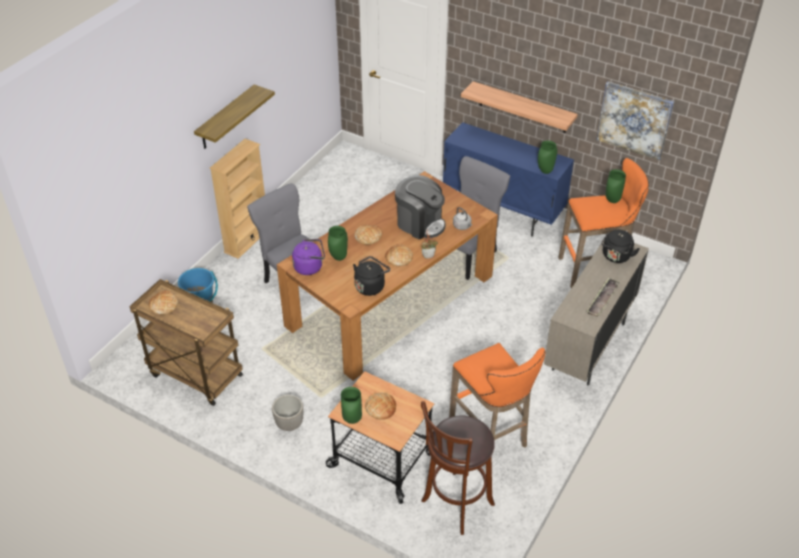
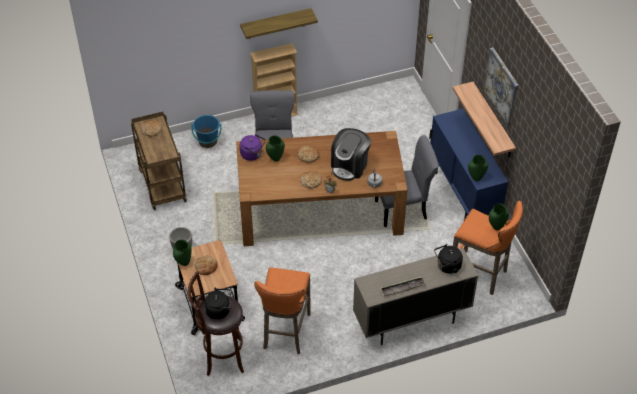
camera: 40 degrees right, 5 degrees up
(371, 286) = (274, 189): black kettle -> black kettle (219, 310)
(420, 223) = (350, 166): coffee machine -> coffee machine turned 45 degrees clockwise
(634, 120) = (540, 175): picture -> picture (501, 87)

